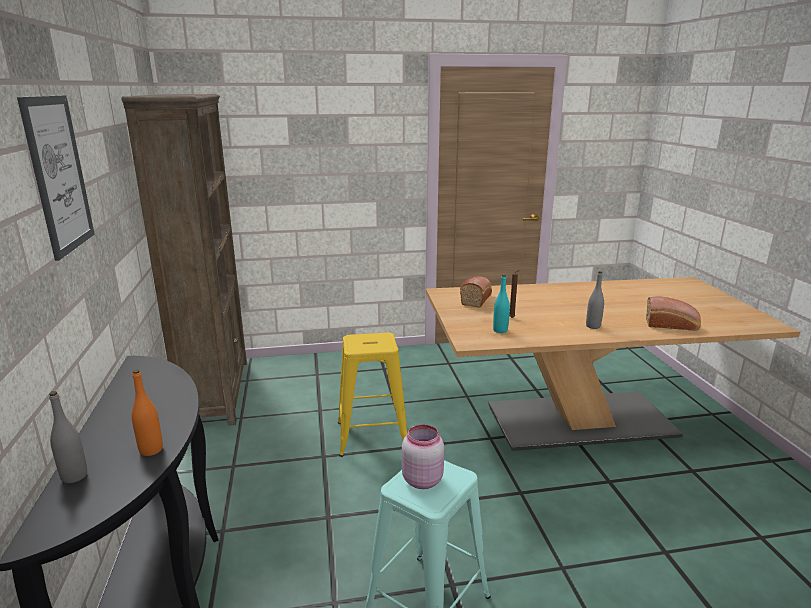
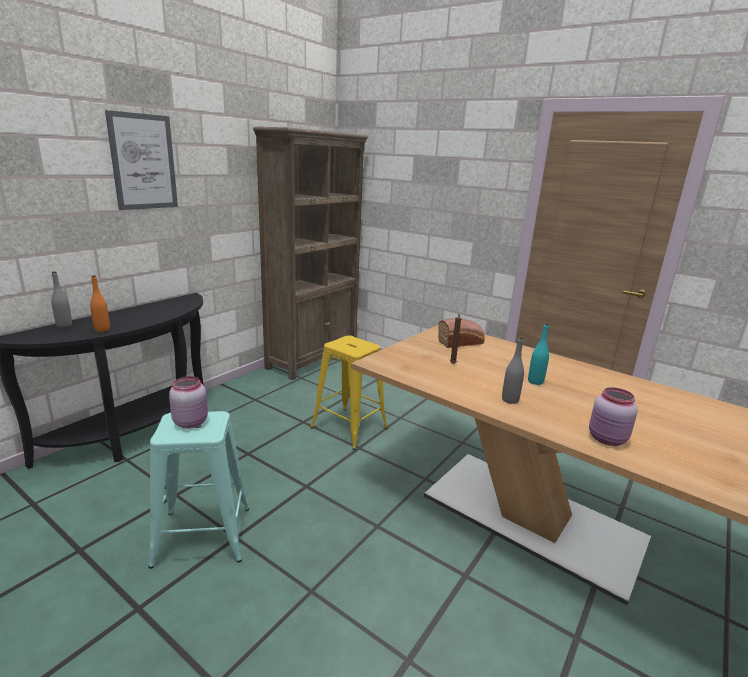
camera: 45 degrees right, 0 degrees up
(500, 330) = (418, 366): turquoise bottle -> turquoise bottle (535, 381)
(672, 325) = (607, 439): bread -> pink jar

